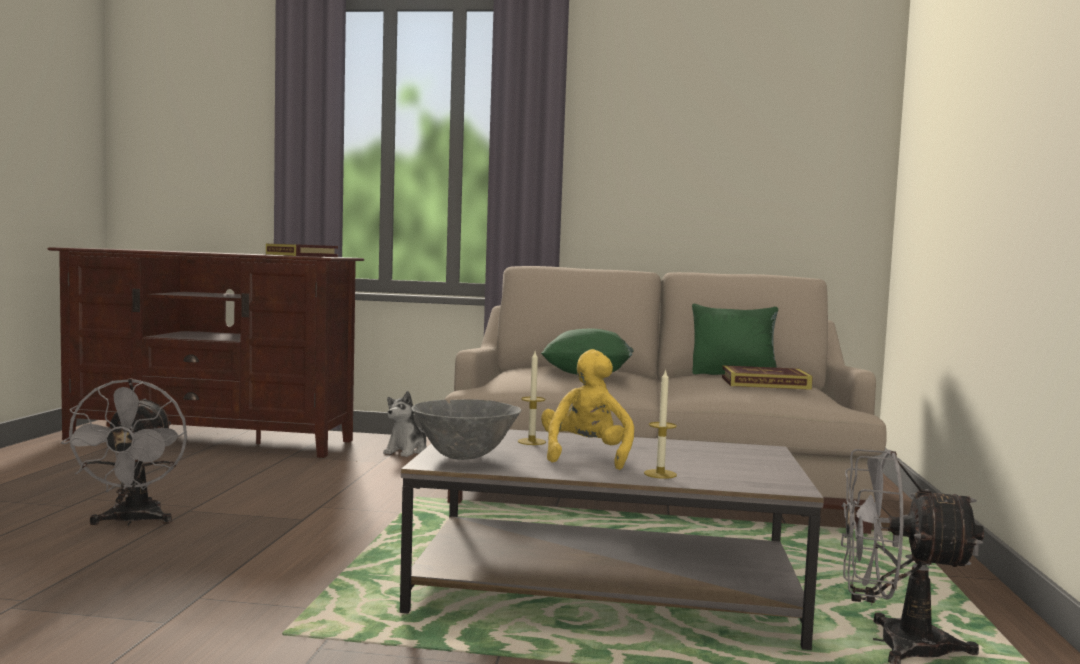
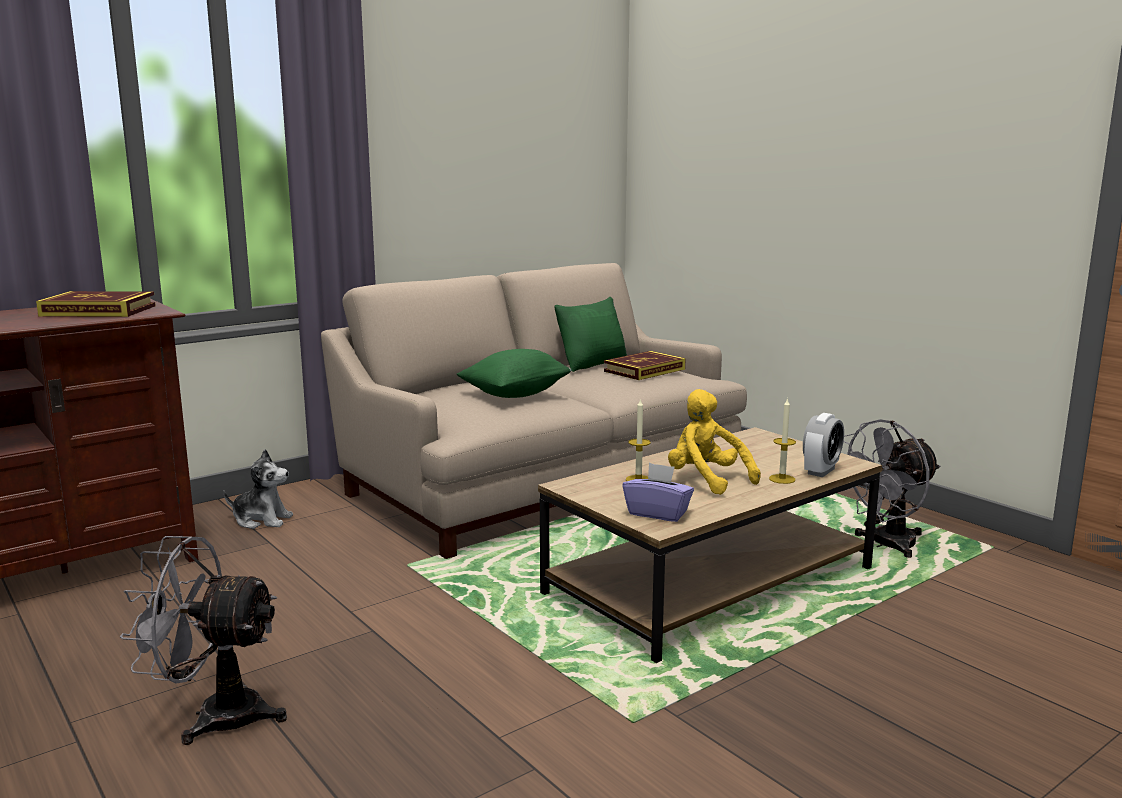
camera: 45 degrees left, 10 degrees up
(132, 521) = (214, 715): grey fan -> grey fan turned 150 degrees clockwise
(407, 451) = (262, 520): plush toy -> plush toy turned 60 degrees counterclockwise
(464, 458) = (658, 513): grey bowl -> purple tissue box
(608, 590) = (711, 580): grey coffee table -> brown coffee table
(725, 481) = (821, 471): none -> alarm clock

